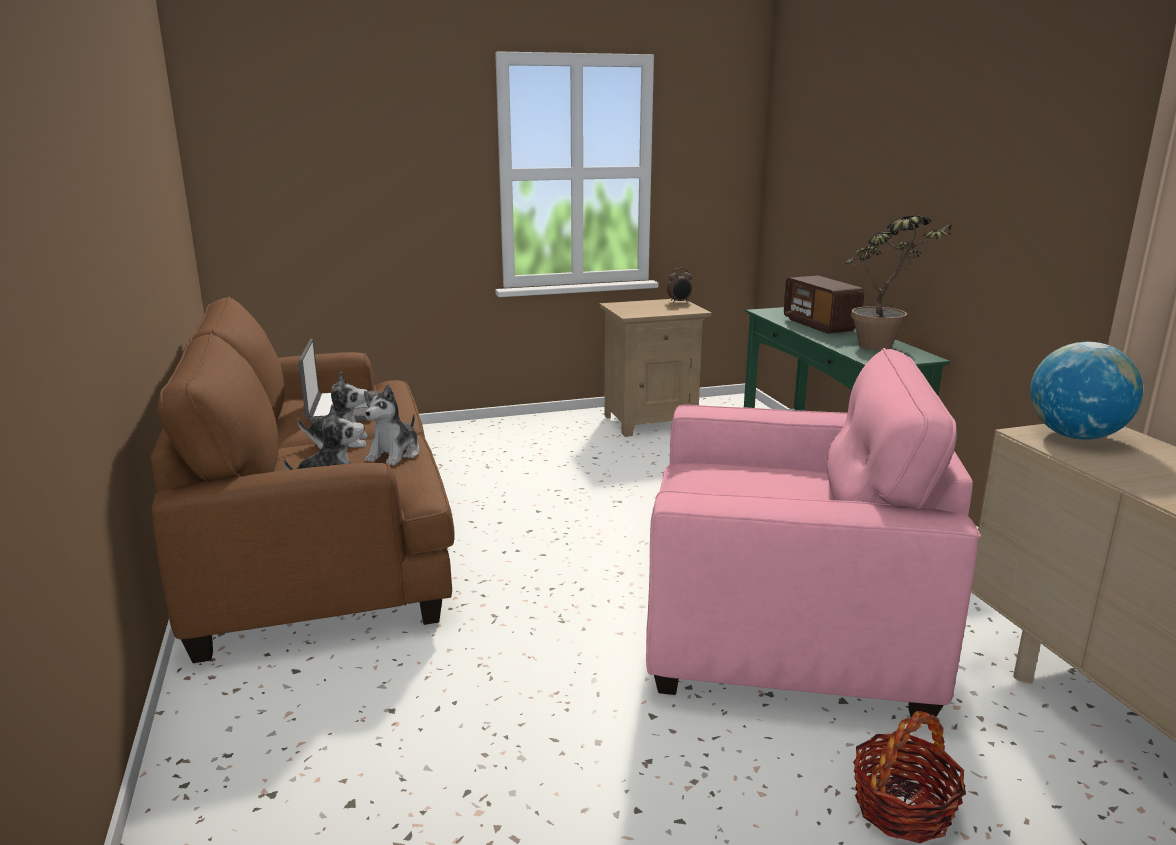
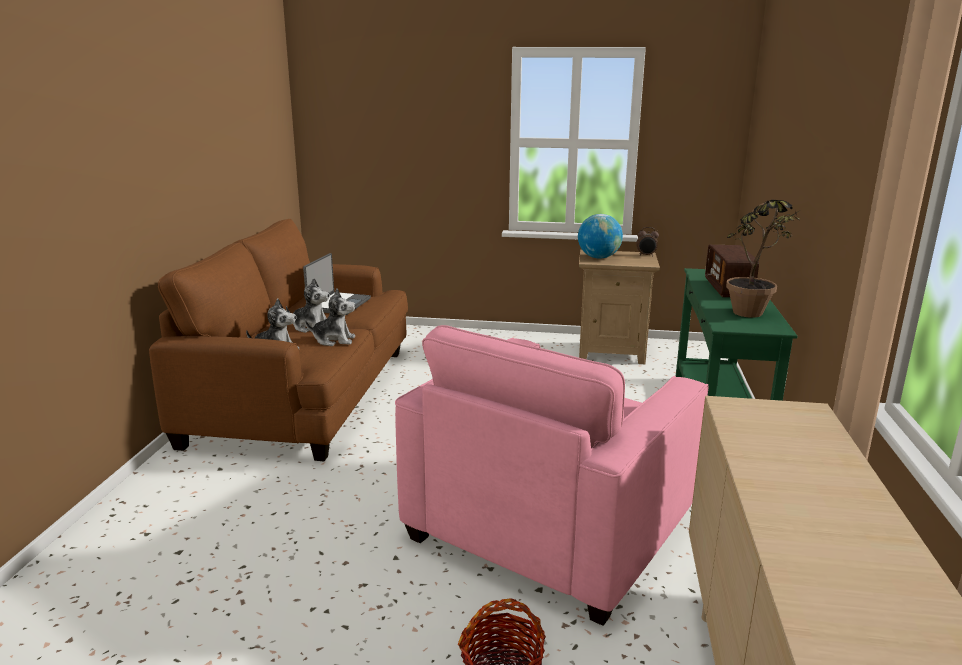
camera: 25 degrees right, 0 degrees up
(395, 454) = (334, 340): plush toy -> plush toy turned 135 degrees counterclockwise
(783, 628) = (550, 527): pink armchair -> pink armchair turned 90 degrees clockwise
(1075, 436) = (768, 414): globe -> globe (598, 257)

